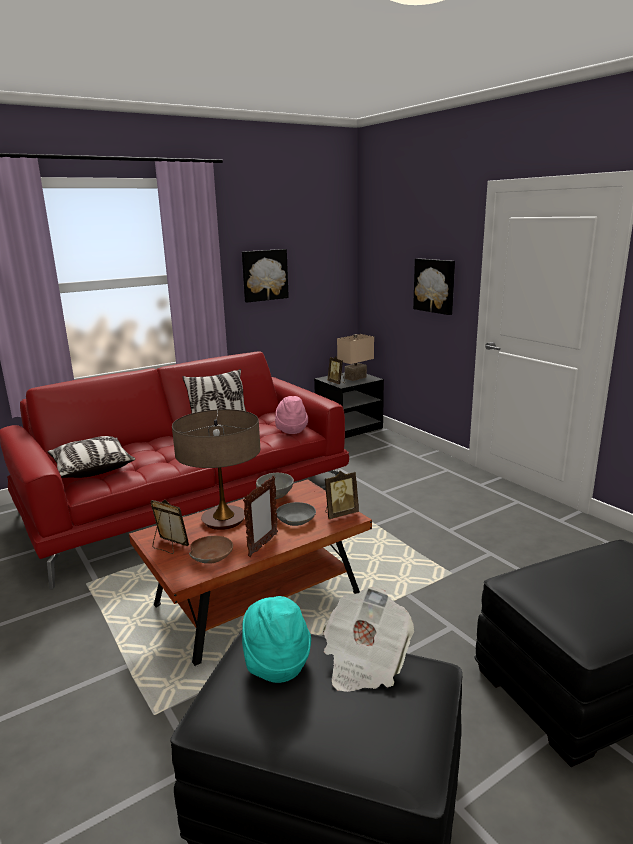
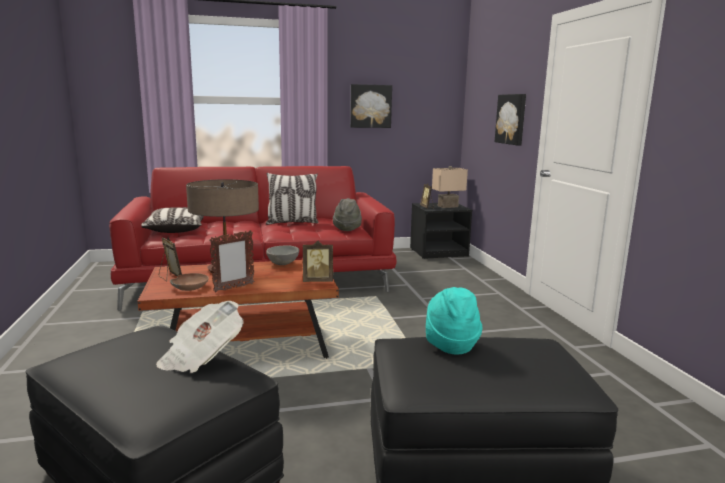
camera: 20 degrees right, 5 degrees down
(276, 663) = (139, 344): turquoise hat -> turquoise hat (450, 344)
(291, 429) = (347, 228): pink hat -> grey hat
(295, 519) = (279, 278): grey bowl -> none

